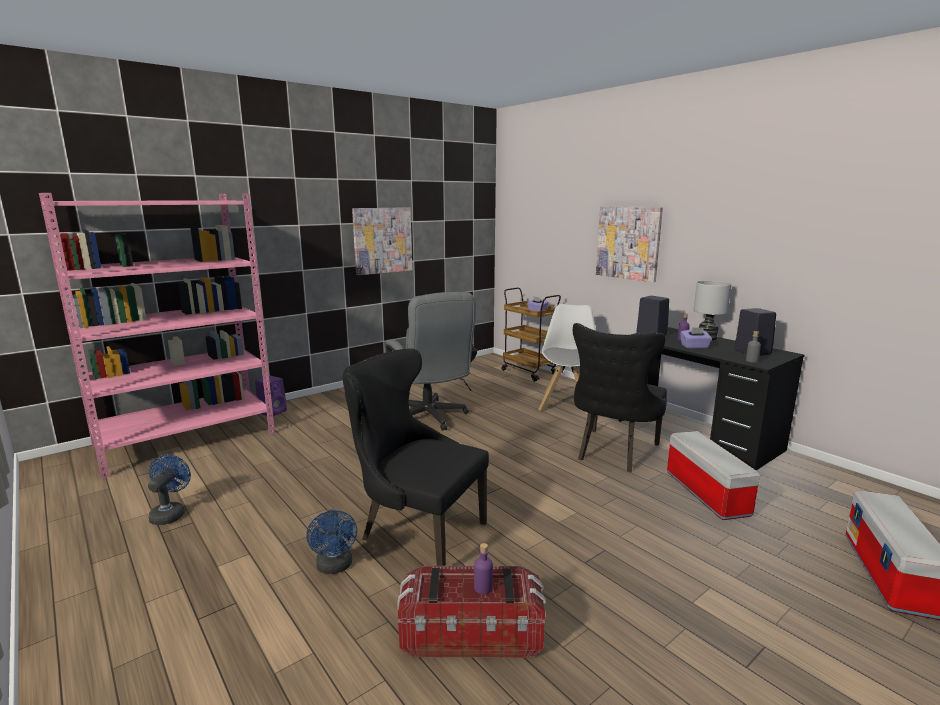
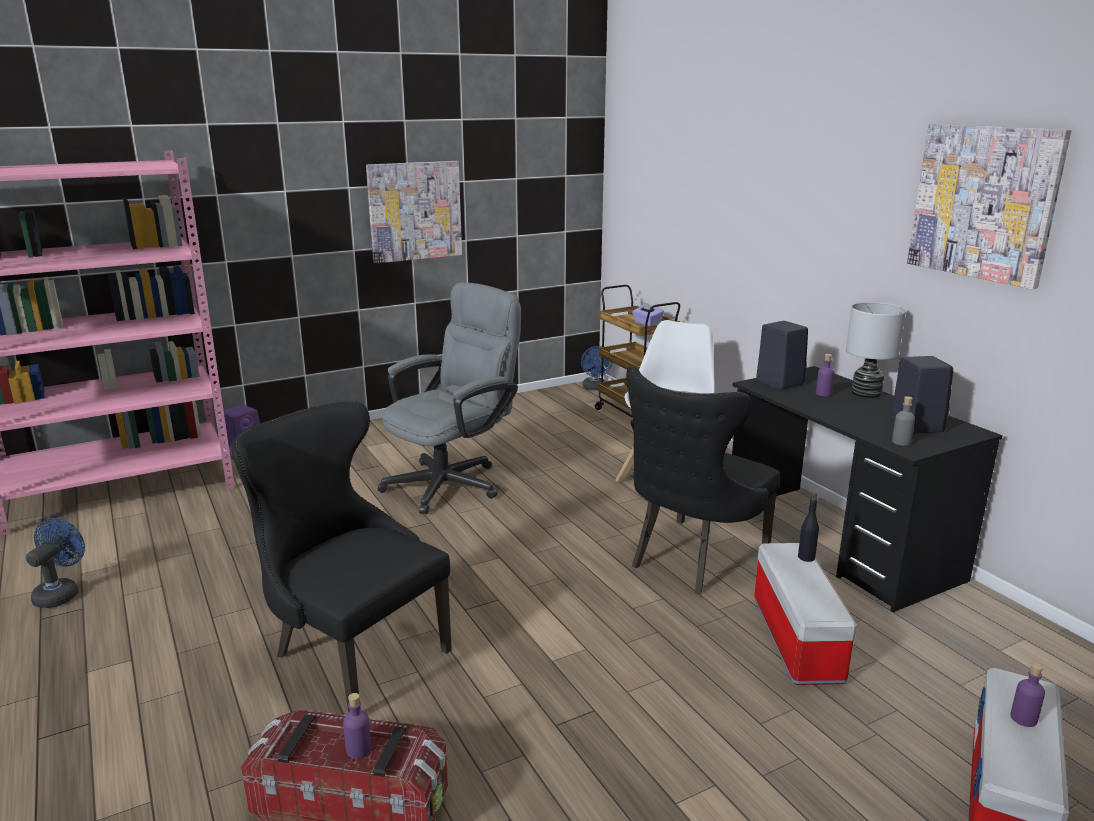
camera: 10 degrees right, 5 degrees up
(335, 567) = (226, 691): blue fan -> blue fan (595, 388)
(431, 418) = (453, 482): grey office chair -> grey office chair turned 120 degrees counterclockwise
(628, 243) = (773, 230): picture -> picture (984, 202)
(694, 346) = (831, 409): purple tissue box -> none
(704, 439) = (806, 557): none -> black bottle
(896, 517) = (1023, 718): none -> purple bottle

